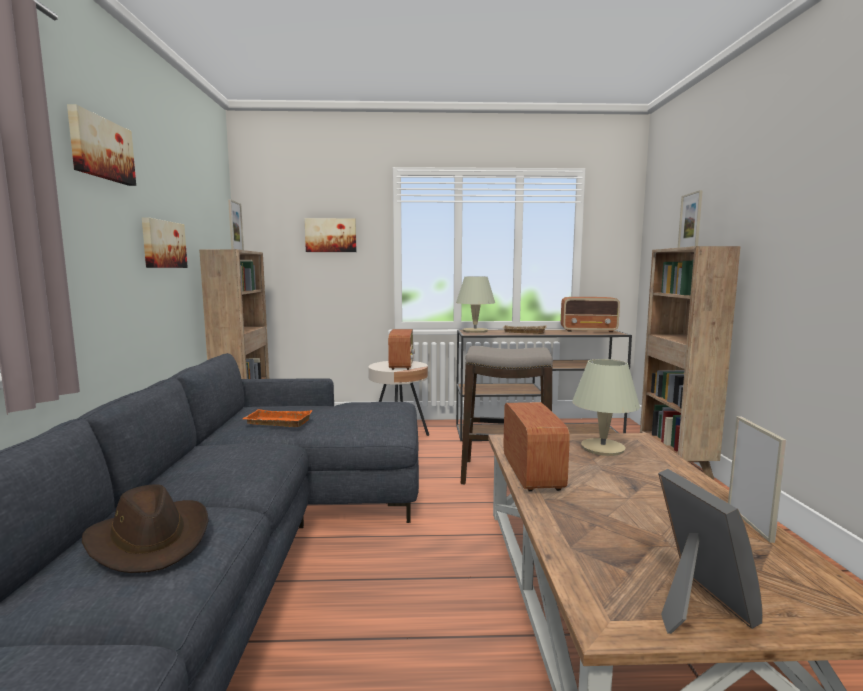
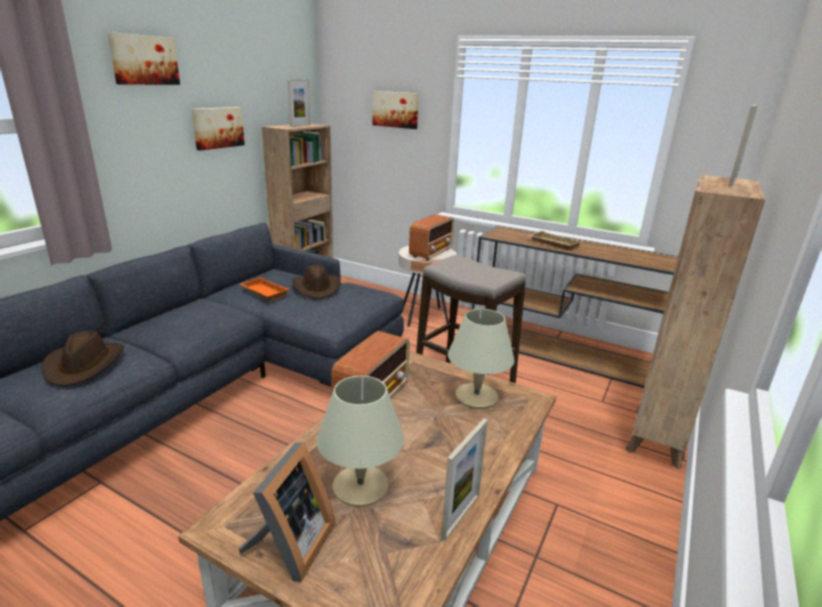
camera: 30 degrees right, 15 degrees up
(330, 408) = (317, 288): none -> brown hat
(475, 331) = (508, 231): beige table lamp -> beige table lamp (361, 487)
(589, 330) = (639, 255): radio -> none

